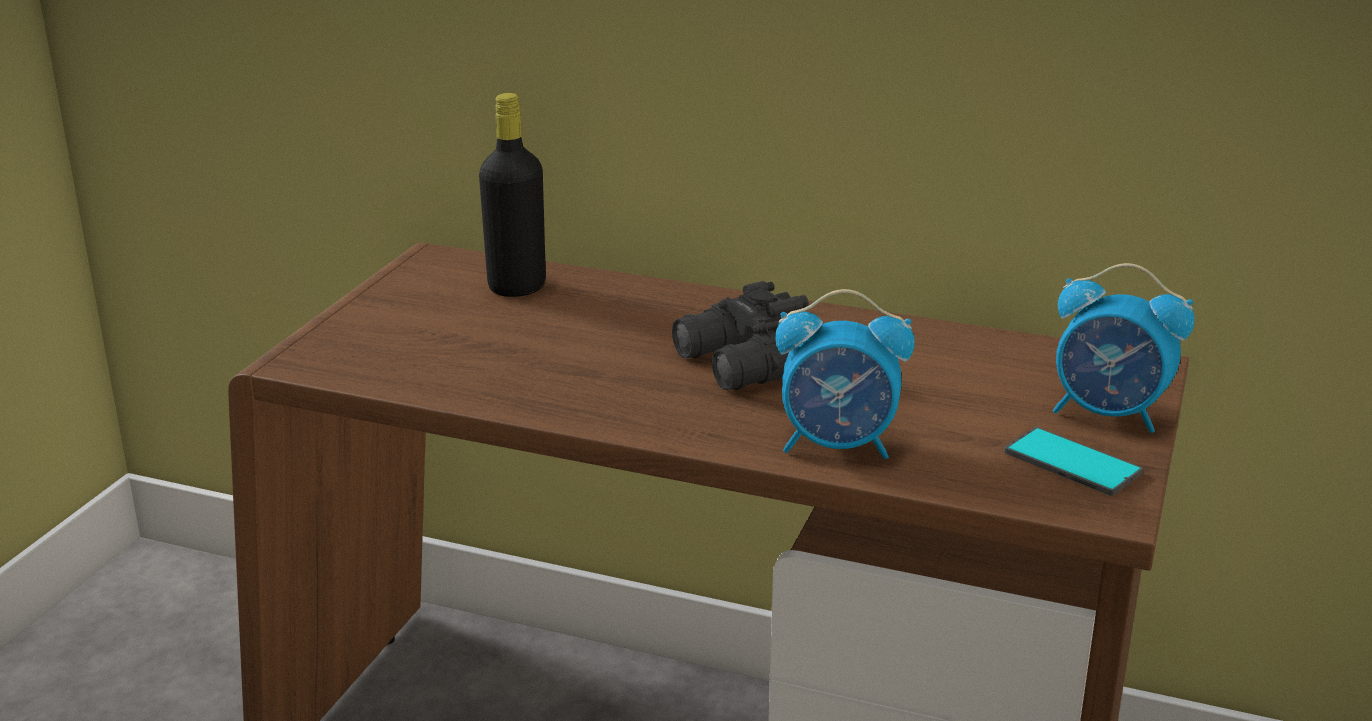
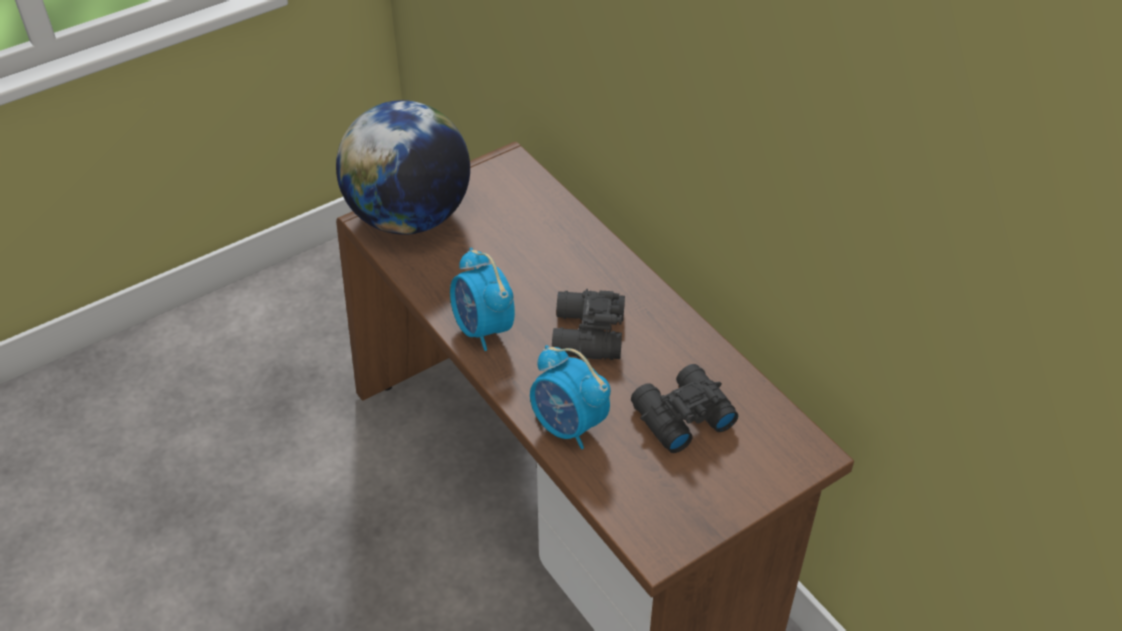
camera: 35 degrees right, 20 degrees up
(352, 341) = (409, 217): none -> globe
(517, 287) = (530, 208): black bottle -> none
(957, 389) = (680, 416): none -> black binoculars
(1071, 463) = (676, 506): phone -> none
(1109, 414) = (743, 482): alarm clock -> alarm clock (483, 329)

